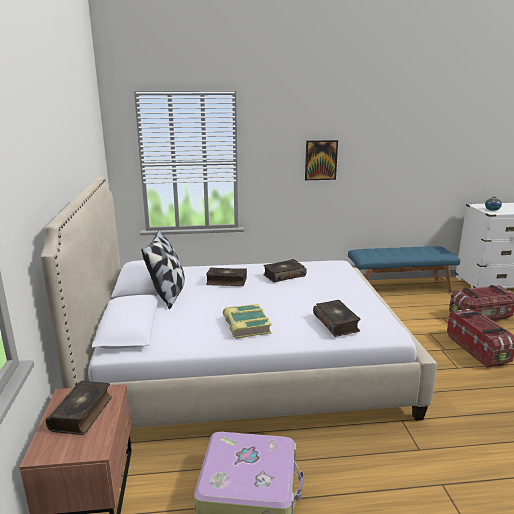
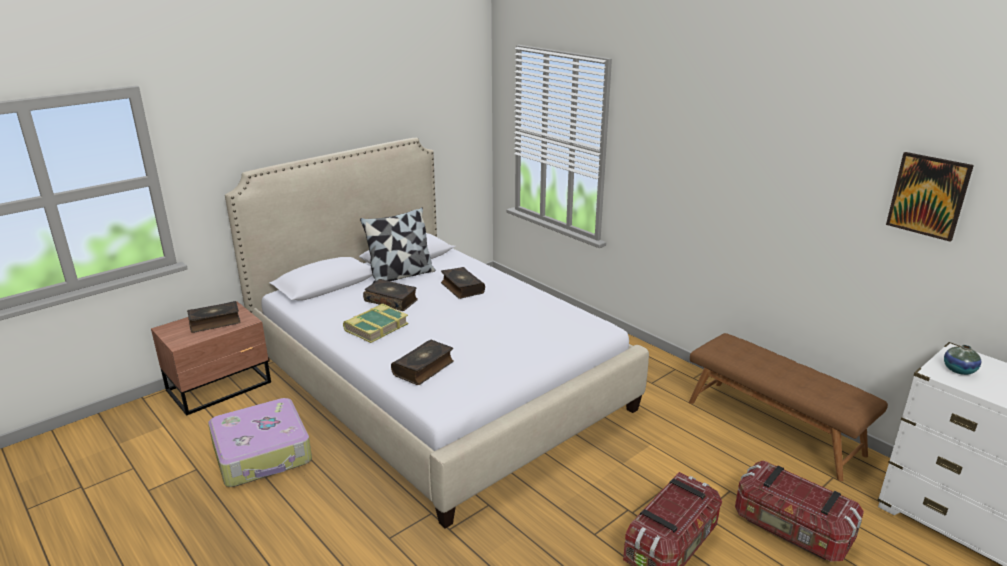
camera: 55 degrees right, 5 degrees up
(284, 275) = (516, 309): book -> book (391, 300)
(321, 160) = (703, 180): picture -> picture (928, 195)
(399, 287) = (774, 427): blue bench -> brown bench

